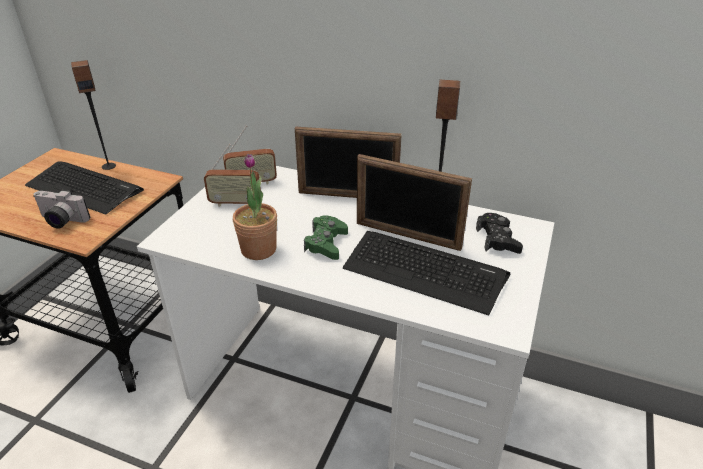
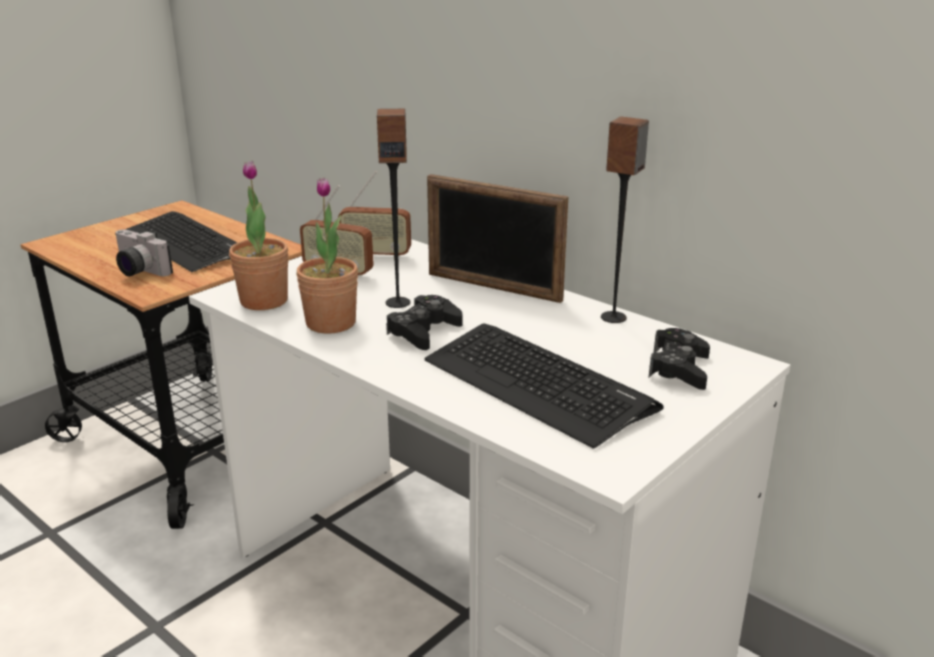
camera: 20 degrees right, 10 degrees down
(108, 166) = (230, 226): speaker -> speaker (398, 302)
(197, 239) = (264, 301): none -> potted plant
(326, 243) = (424, 331): green game controller -> black game controller
(407, 236) = (544, 342): picture frame -> none

